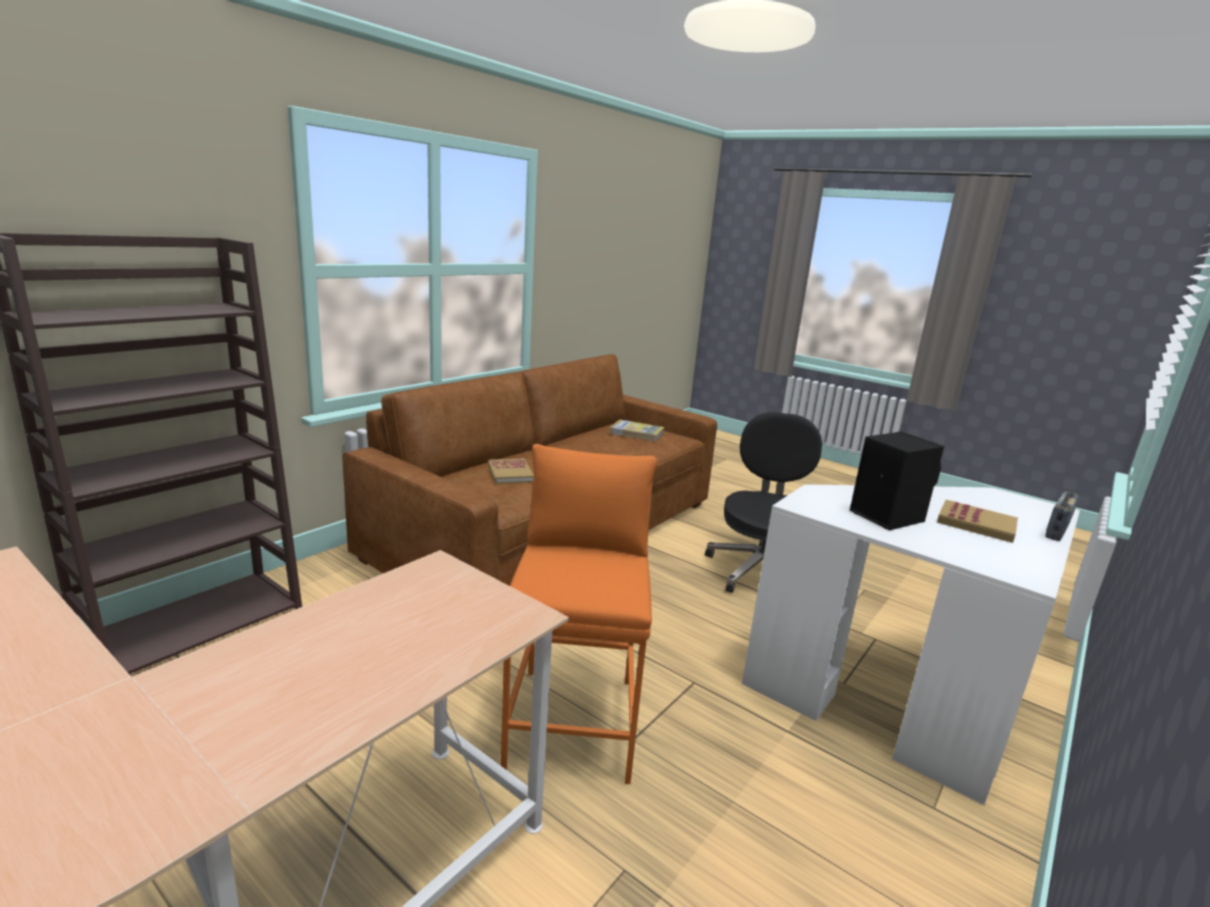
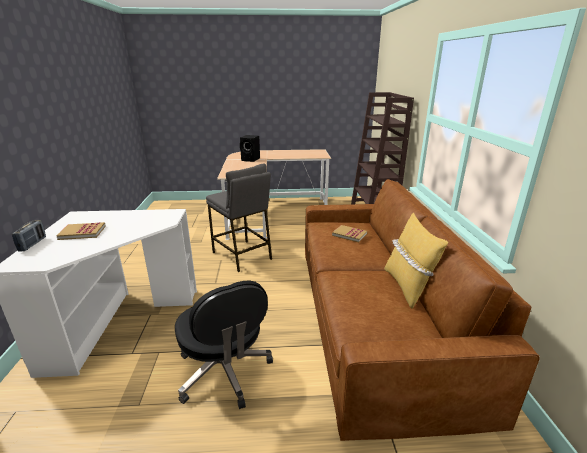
camera: 140 degrees right, 5 degrees up
(574, 435) = (407, 286): none -> yellow pillow
(574, 721) = (242, 256): orange stool -> grey stool
(636, 433) = (381, 311): book -> none
(885, 515) = (132, 221): black speaker -> black speaker (251, 159)

